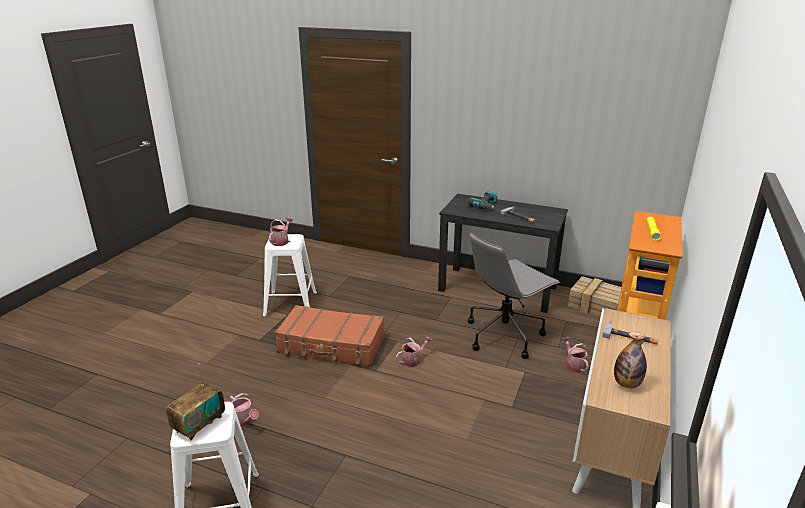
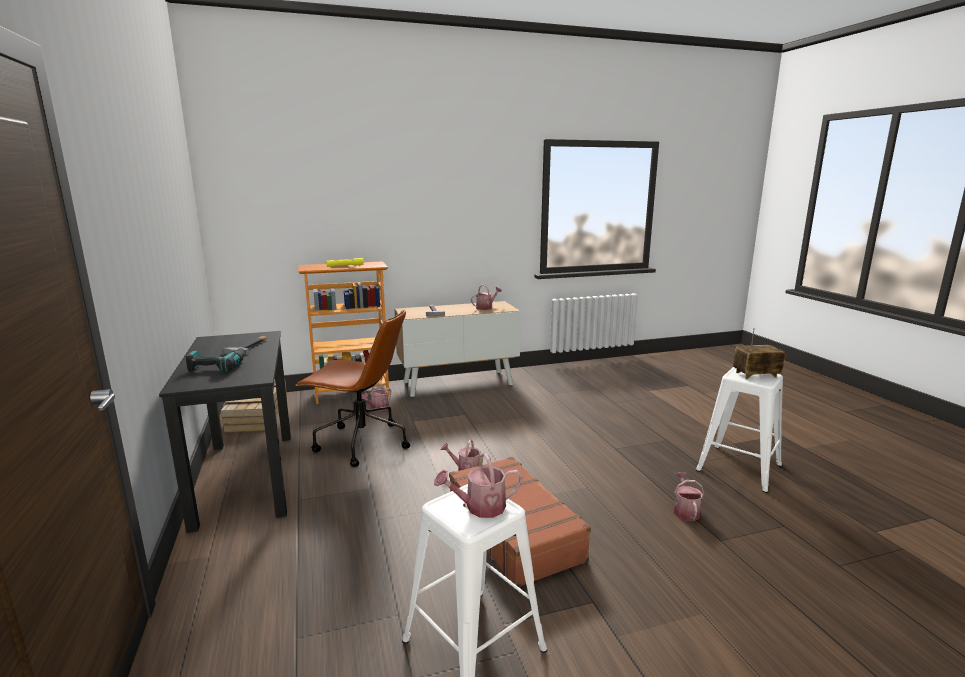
camera: 130 degrees left, 10 degrees down
(504, 335) = (360, 443): grey office chair -> brown office chair
(626, 384) = (486, 307): bottle -> watering can

